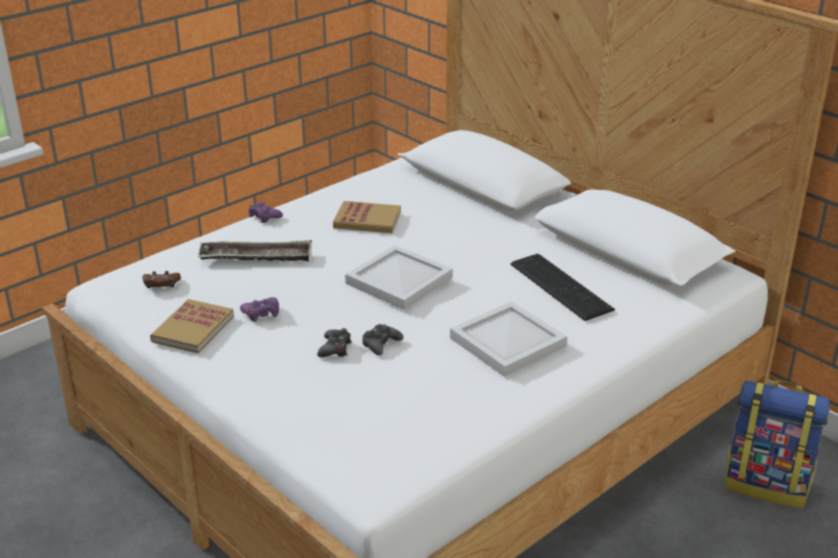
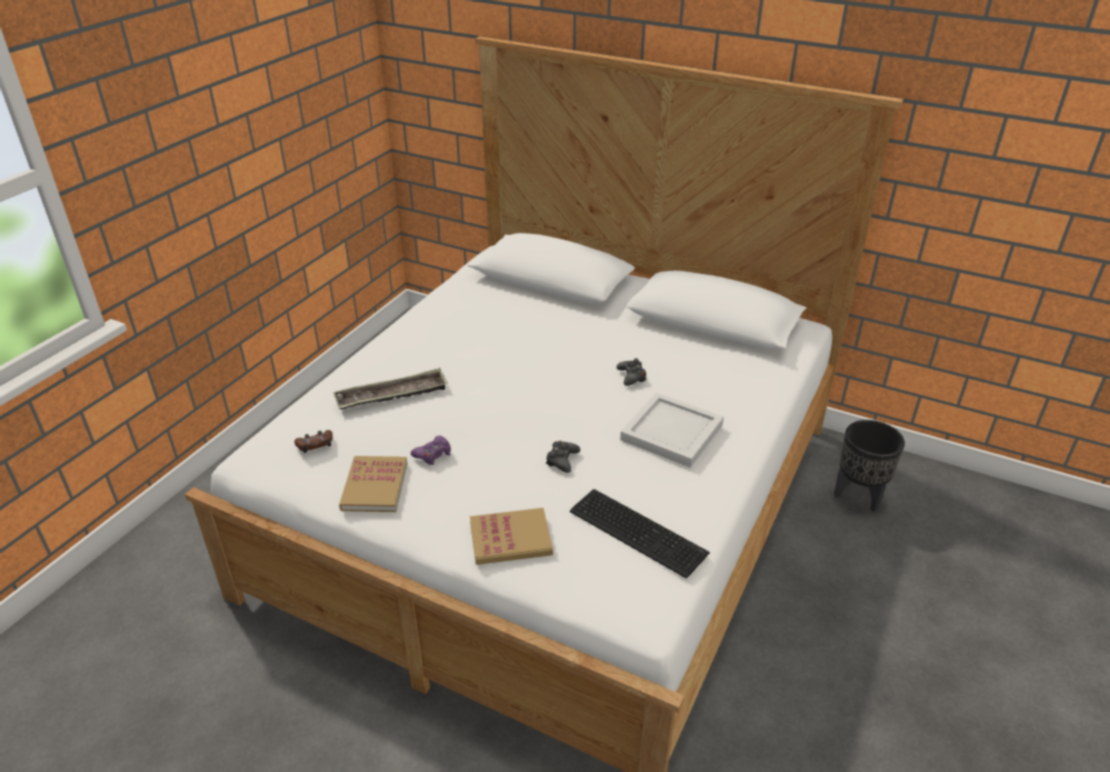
camera: 20 degrees left, 5 degrees up
(264, 216) = (372, 350): purple game controller -> none
(335, 348) = (523, 475): black game controller -> black game controller (631, 376)
(367, 220) = (473, 336): book -> book (510, 539)
(399, 281) = (542, 393): white tray -> none
(561, 285) = (681, 366): keyboard -> keyboard (637, 530)
(767, 484) = (858, 496): backpack -> black planter

